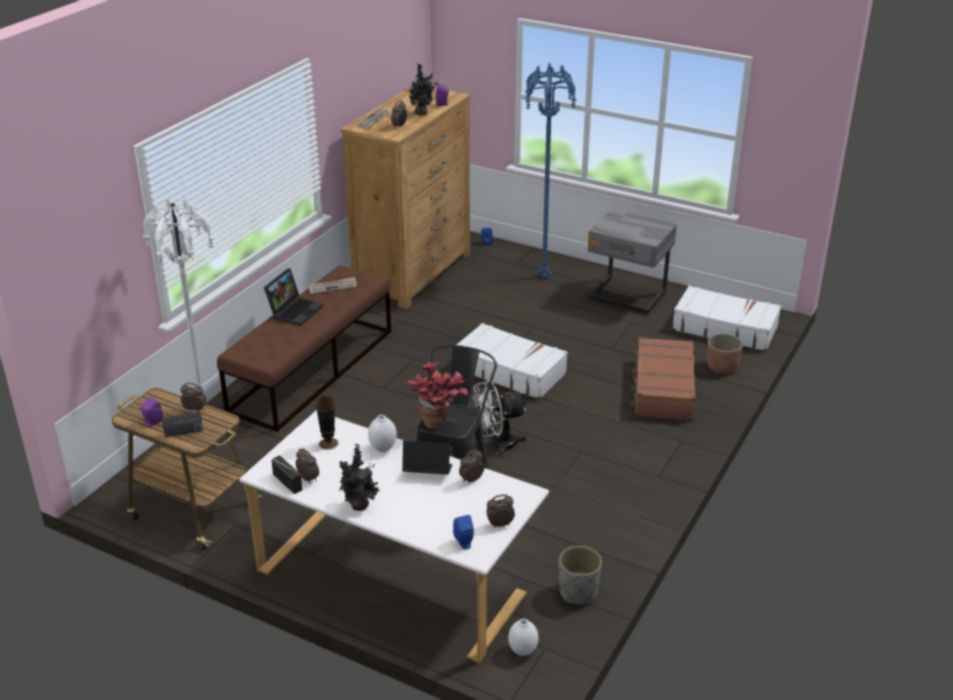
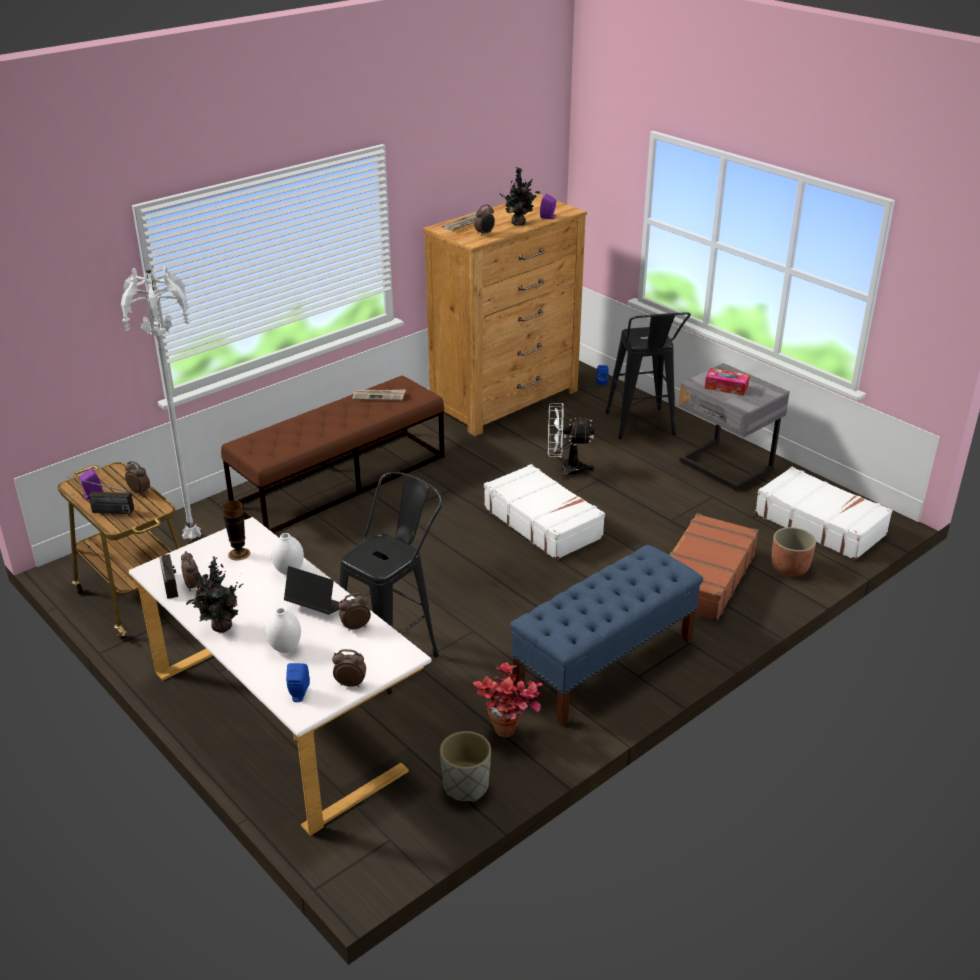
camera: 20 degrees right, 0 degrees up
(295, 310) = (325, 413): laptop -> none
(440, 426) = (364, 561): potted plant -> potted plant (510, 735)
(498, 445) = (480, 599): white fan -> white fan (565, 469)
(522, 650) = (364, 835): white vase -> white vase (285, 647)
(542, 276) = (642, 428): blue floor lamp -> black stool
(626, 229) = (726, 387): none -> tissue box
(627, 473) = (604, 665): none -> blue bench

